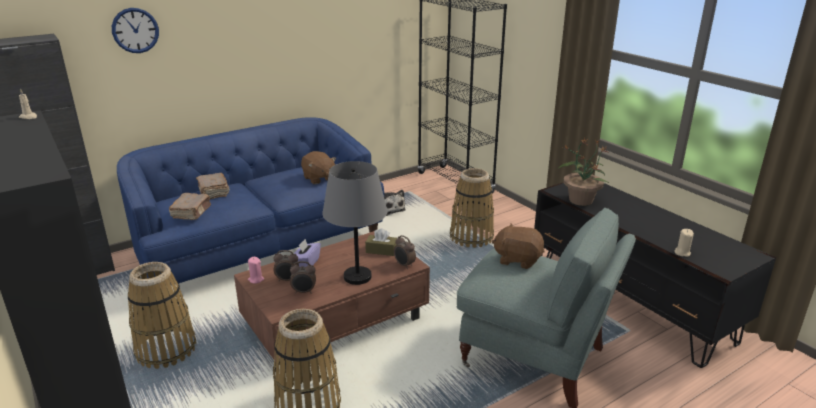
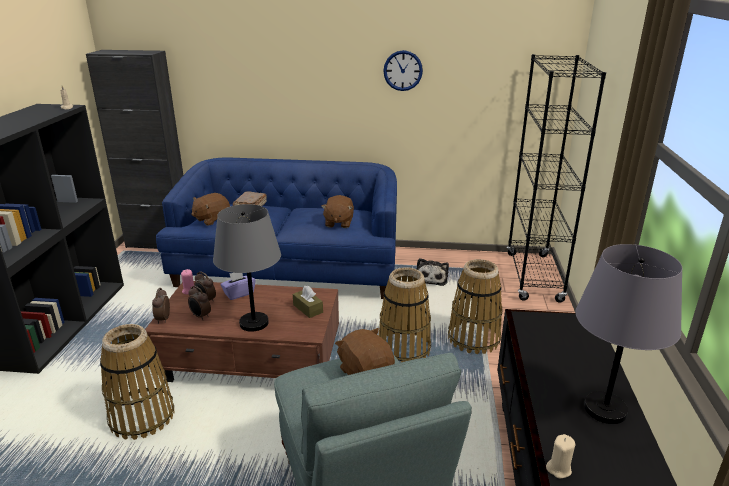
camera: 40 degrees right, 0 degrees up
(135, 30) = (229, 56): wall clock -> wall clock (403, 70)
(166, 349) = (131, 322): basket -> basket (404, 348)
(192, 213) = (211, 219): brown book -> brown plush toy
(404, 265) = (304, 331): alarm clock -> alarm clock (163, 319)
(580, 200) = (536, 340): potted plant -> none
(659, 219) = (605, 410): none -> grey table lamp

